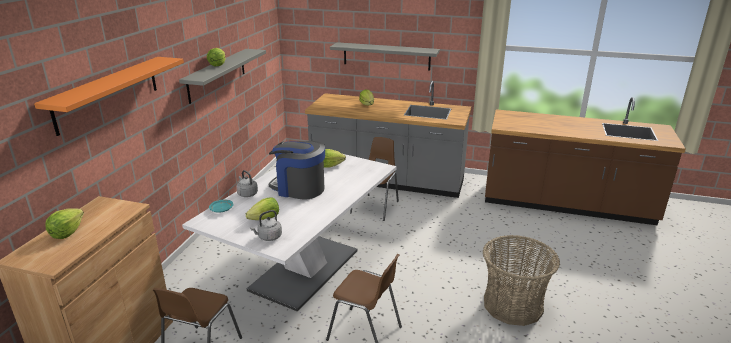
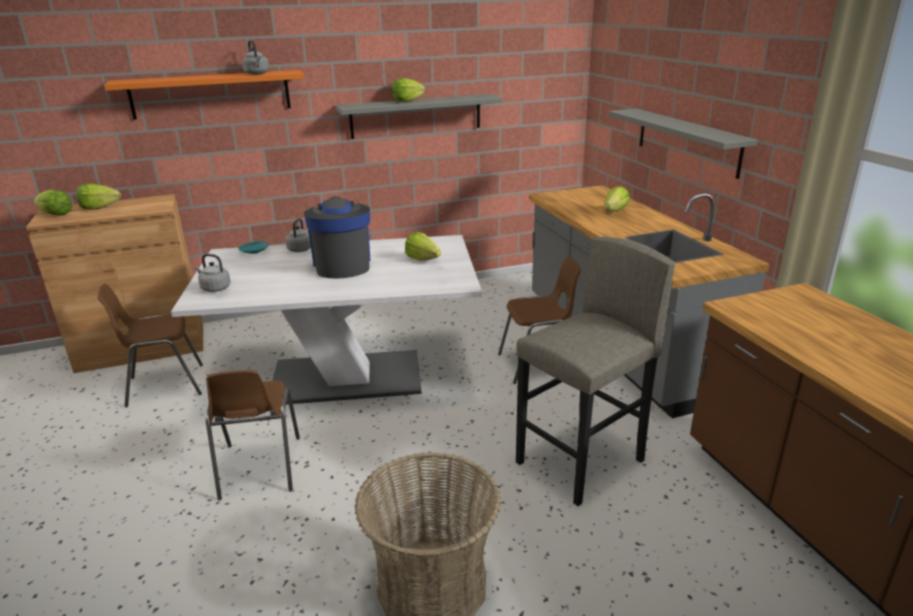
camera: 55 degrees right, 0 degrees up
(149, 66) = (257, 74): none -> grey kettle
(265, 219) = (253, 274): lettuce -> lettuce (55, 214)
(466, 232) = (581, 462): none -> grey stool

